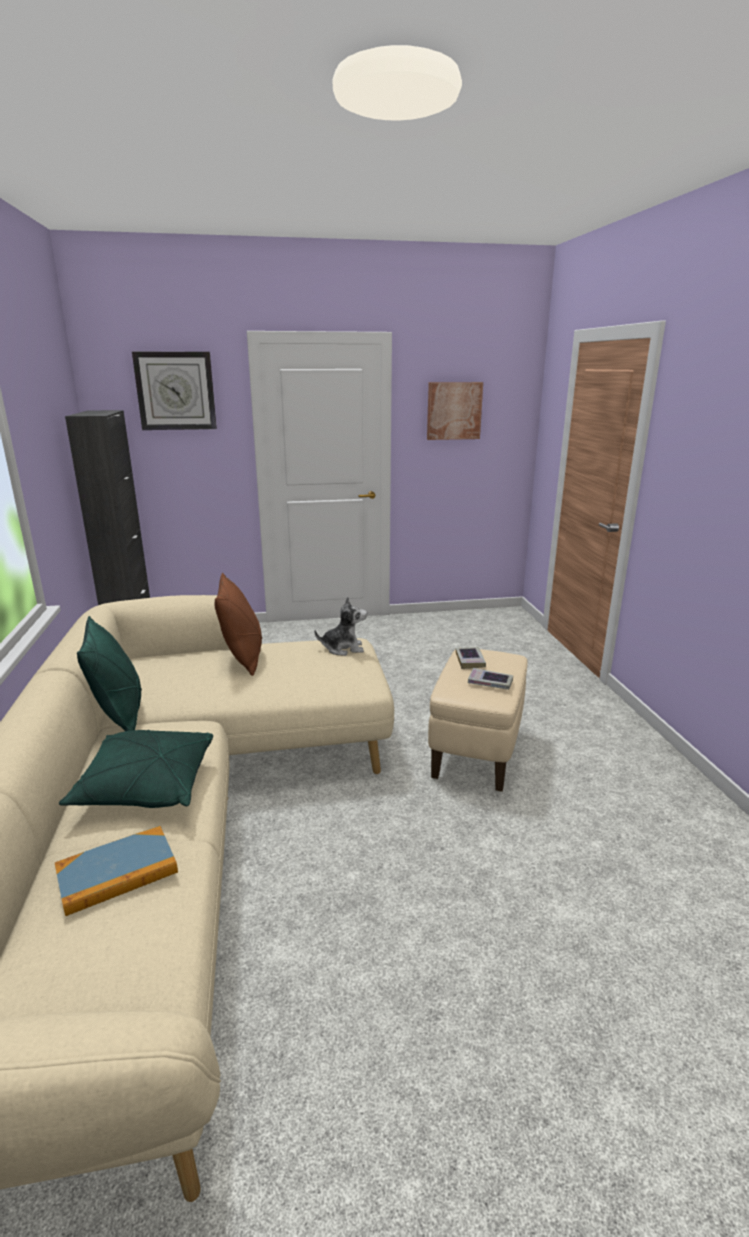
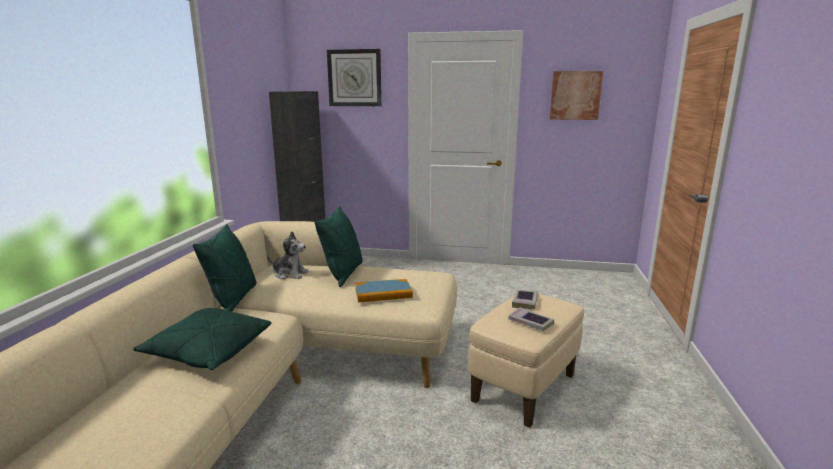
camera: 20 degrees right, 5 degrees down
(117, 873) = (138, 409): book -> book (383, 293)
(243, 658) = (343, 274): brown pillow -> green pillow
(343, 648) = (425, 278): plush toy -> plush toy (289, 274)

